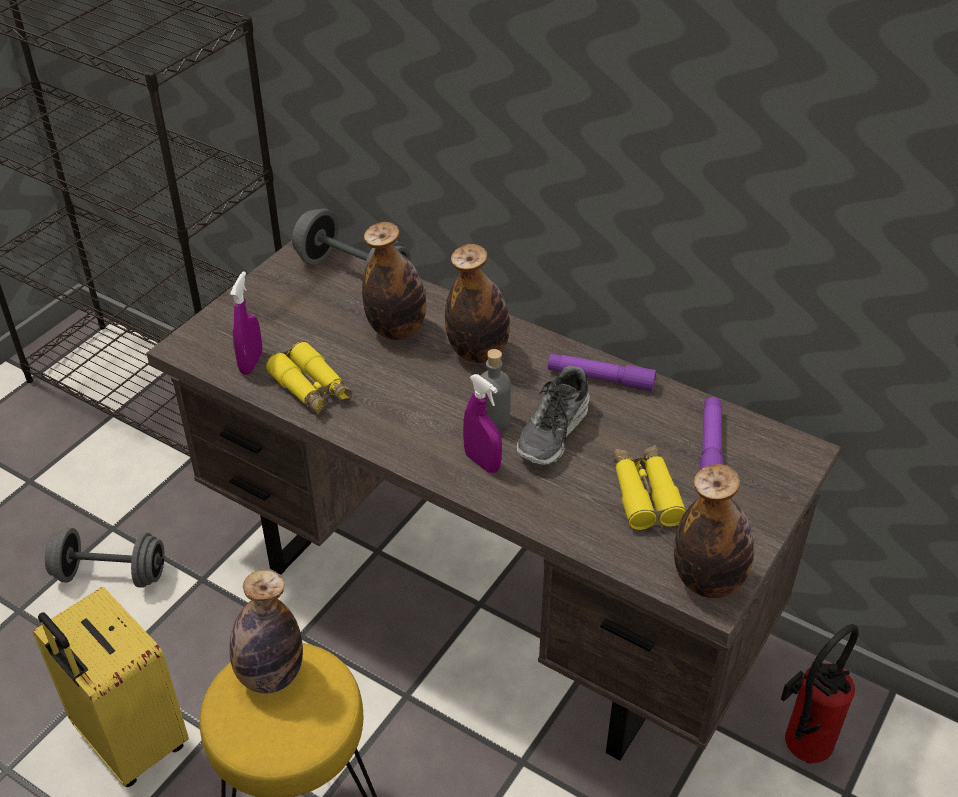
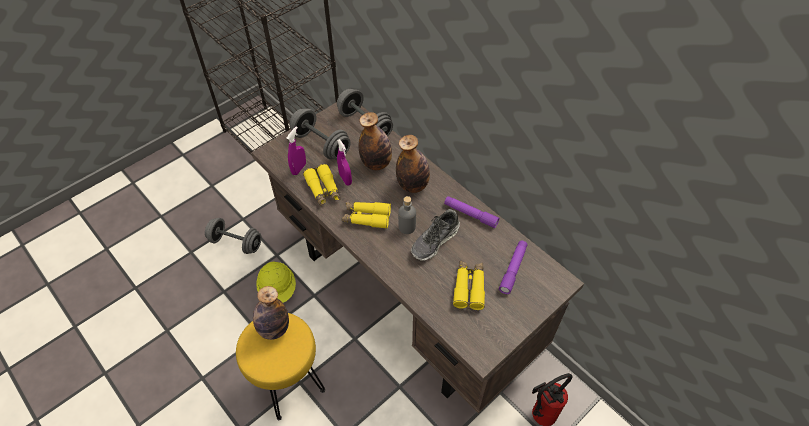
camera: 15 degrees right, 10 degrees up
(128, 742) = (222, 330): yellow suitcase -> none
(224, 641) = (278, 289): none -> yellow hard hat
(280, 317) = (321, 144): none -> grey dumbbell
(411, 418) = (366, 217): none -> yellow binoculars
(482, 462) = (393, 250): purple spray bottle -> purple spray bottle (345, 179)
(708, 580) = (483, 345): bottle -> none

